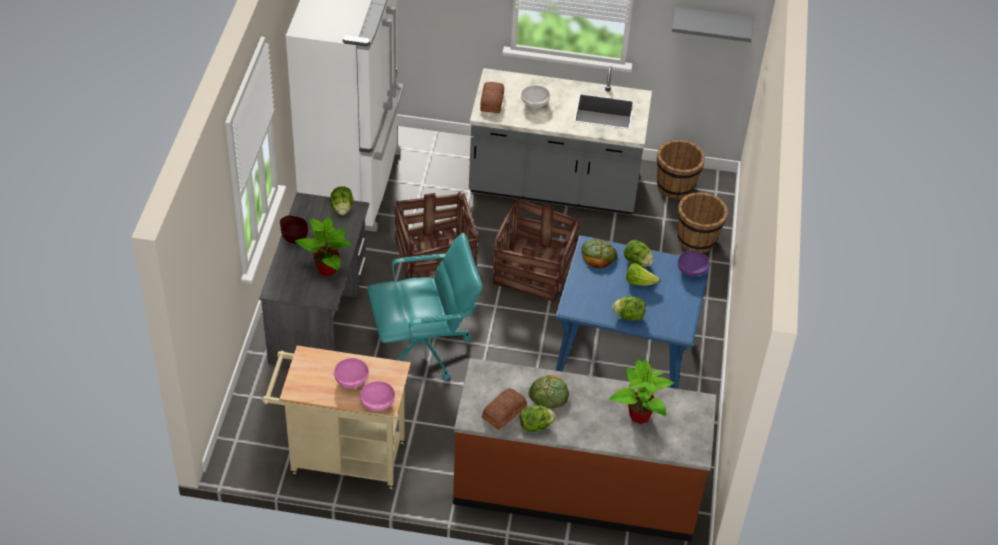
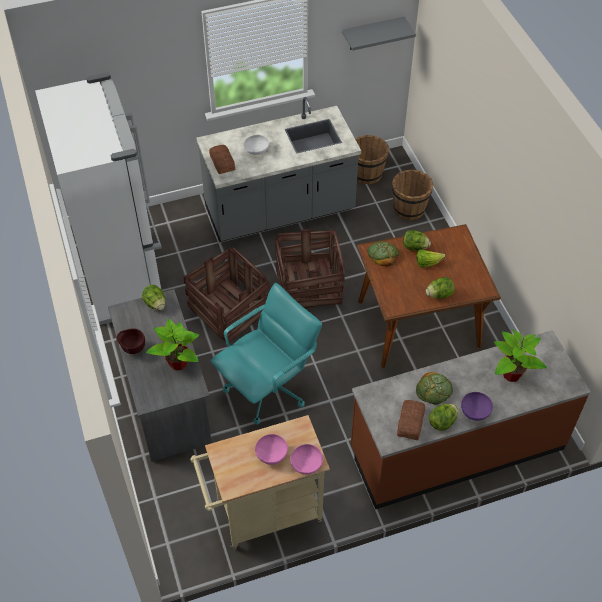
camera: 25 degrees left, 5 degrees up
(623, 355) = (418, 323): blue dining table -> brown dining table
(692, 271) = (458, 237): purple bowl -> purple bowl (475, 412)

